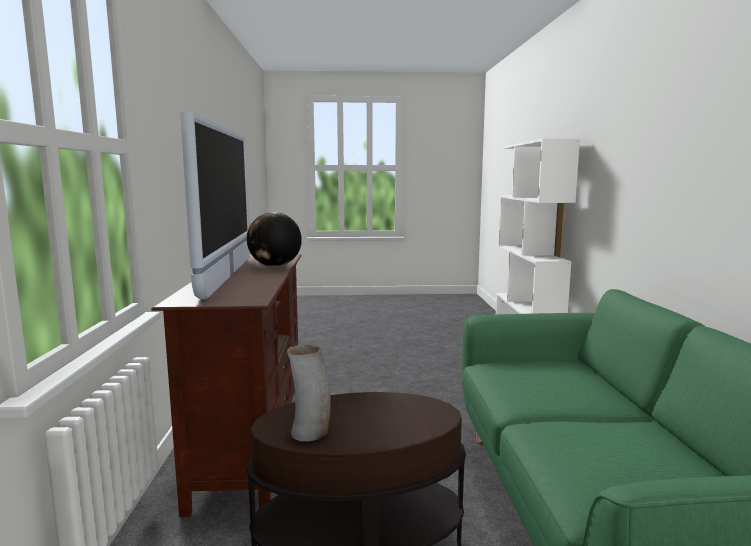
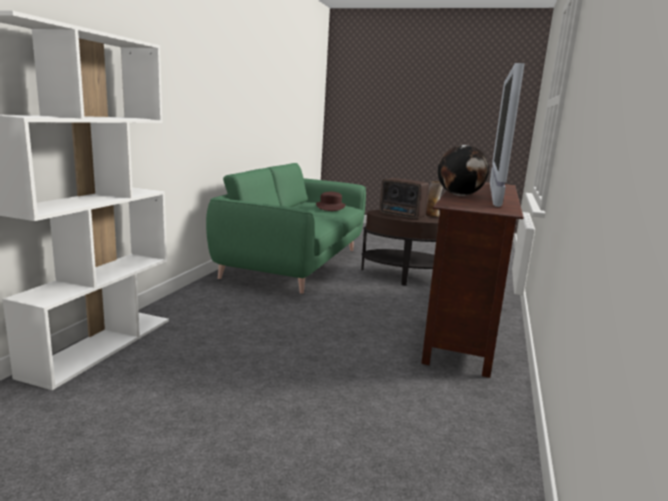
camera: 160 degrees left, 5 degrees up
(375, 410) = (402, 216): none -> radio
(596, 453) = (330, 207): none -> brown hat

